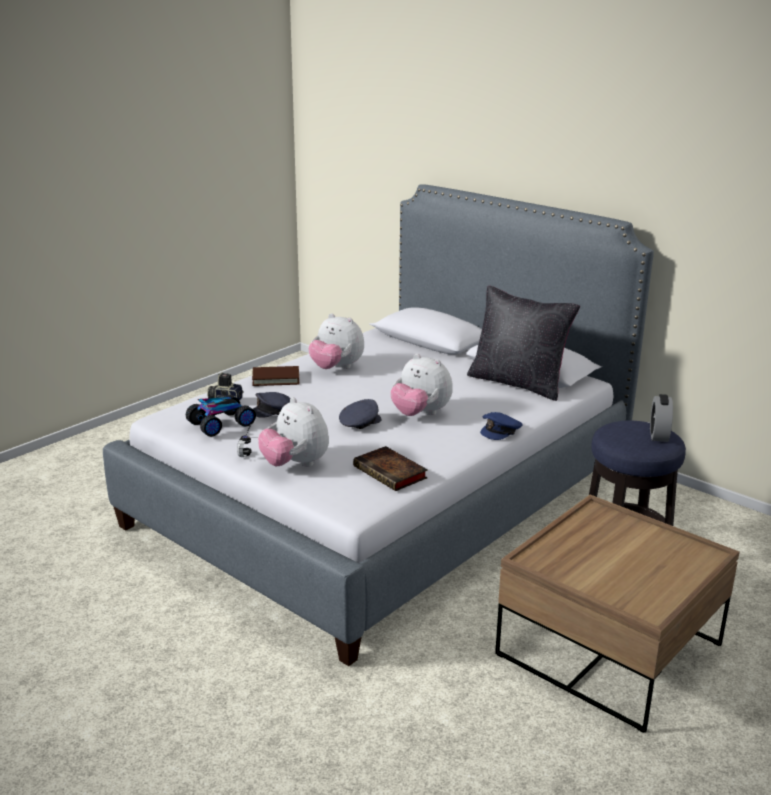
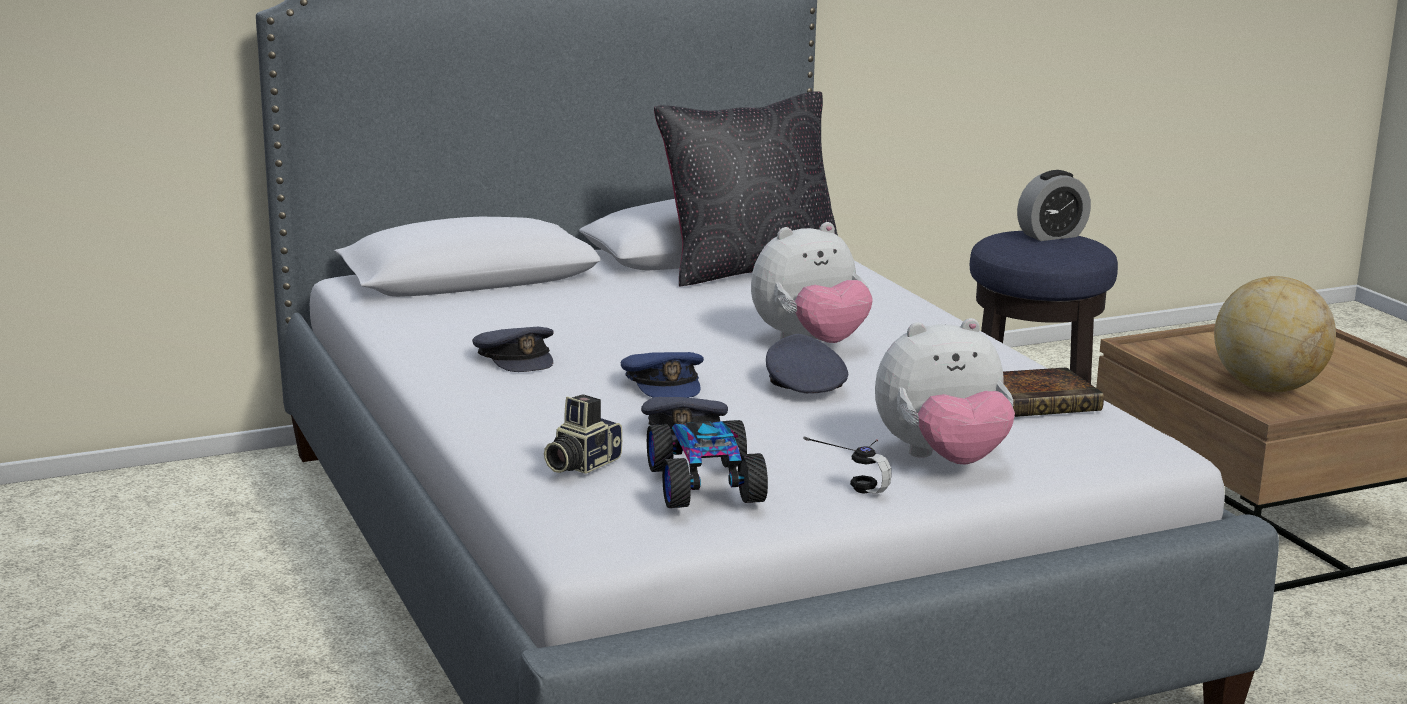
camera: 65 degrees left, 5 degrees down
(276, 379) = (506, 410): brown book -> none
(336, 368) = (516, 358): plush toy -> grey cap
(501, 431) = (925, 312): blue cap -> blue cap (664, 384)
(573, 555) = (1267, 388): none -> globe
(658, 435) = (1051, 235): alarm clock -> alarm clock turned 60 degrees counterclockwise

